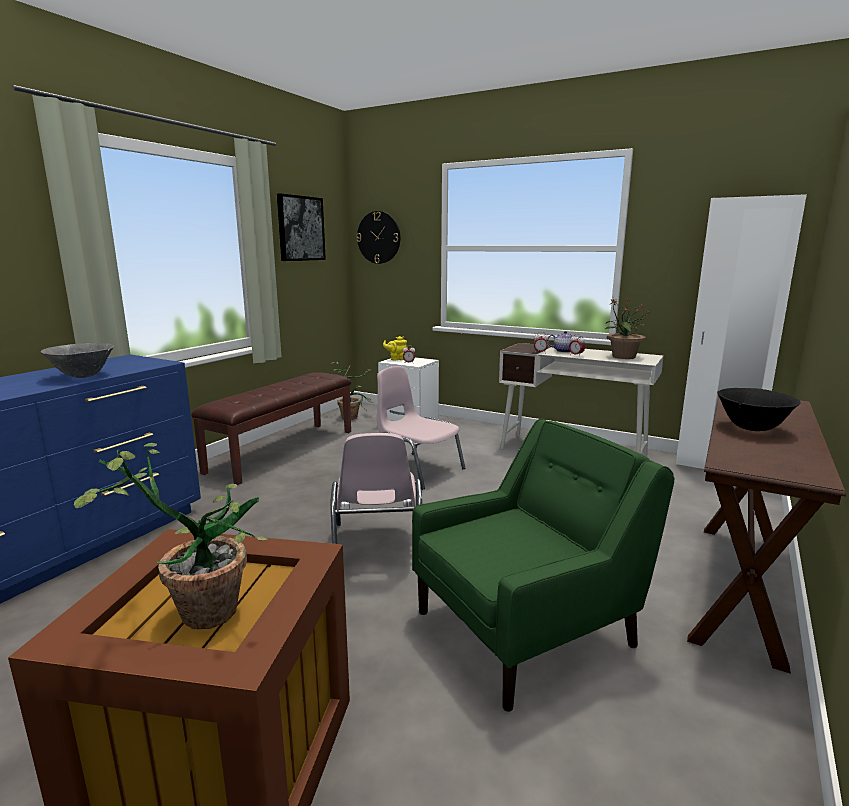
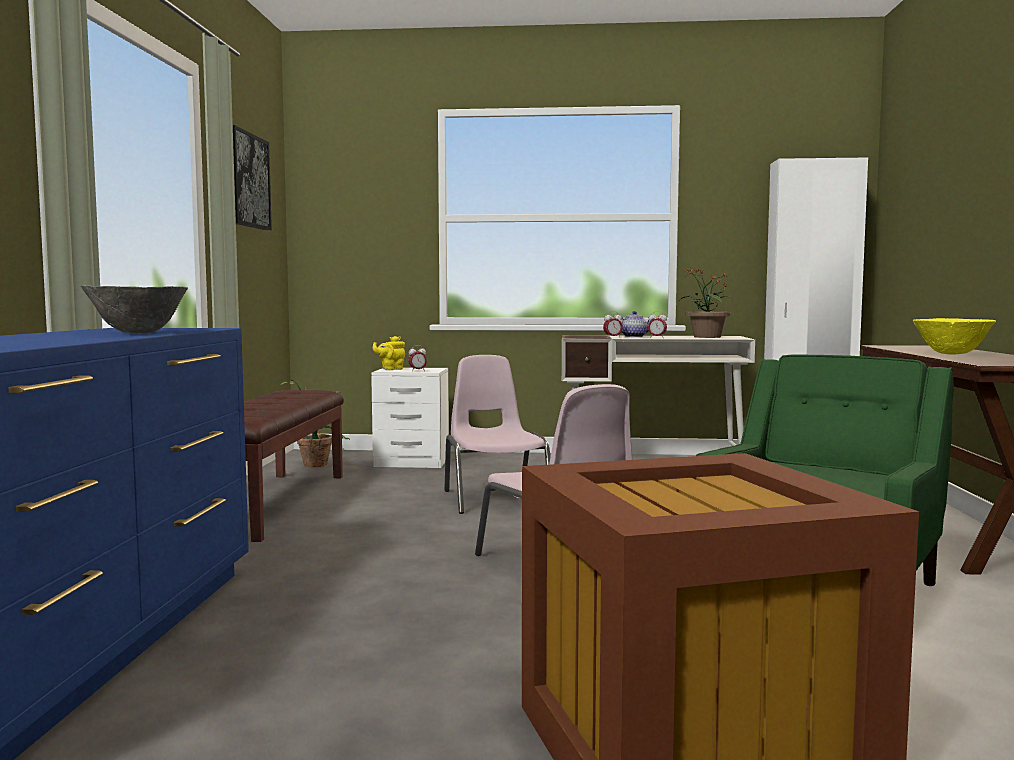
camera: 25 degrees left, 10 degrees down
(197, 609) = (707, 503): potted plant -> none
(379, 237) = (338, 204): wall clock -> none
(417, 469) = (495, 498): pink chair -> pink chair turned 60 degrees clockwise
(752, 429) = (952, 354): black bowl -> yellow bowl

